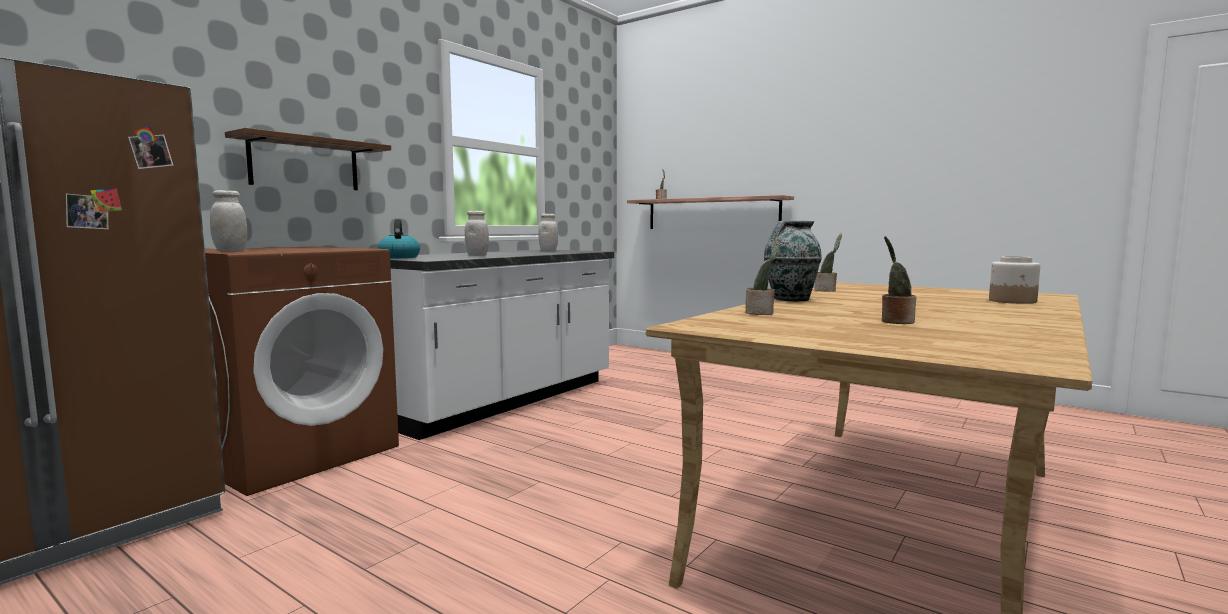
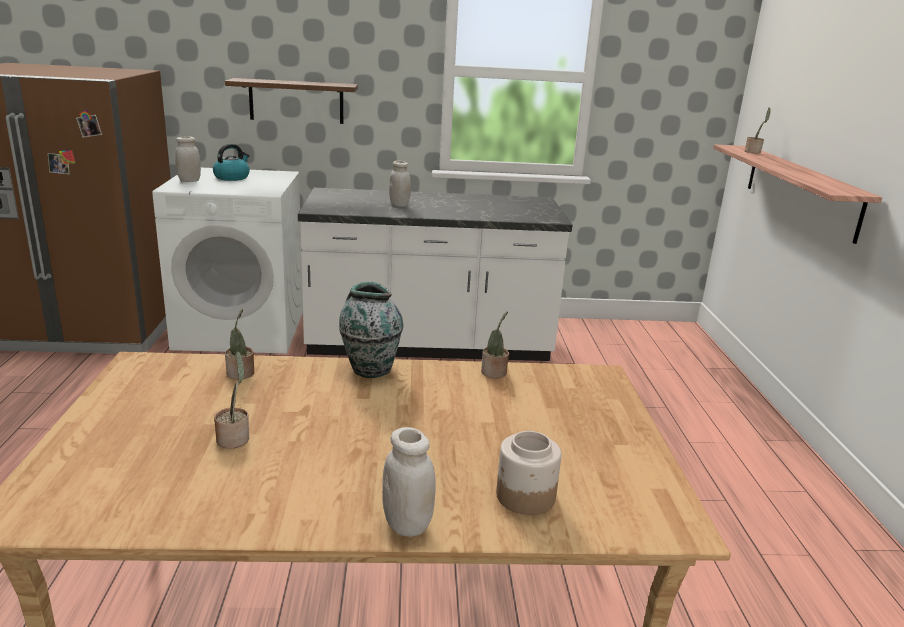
camera: 50 degrees right, 15 degrees up
(294, 452) = (242, 330): brown washing machine -> white washing machine
(399, 257) = (330, 196): kettle -> kettle (232, 177)
(548, 250) = (529, 203): white jar -> white jar (407, 524)

